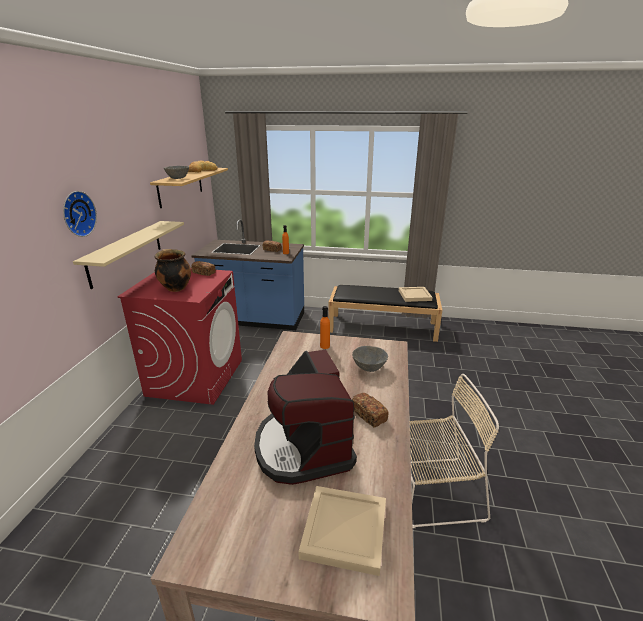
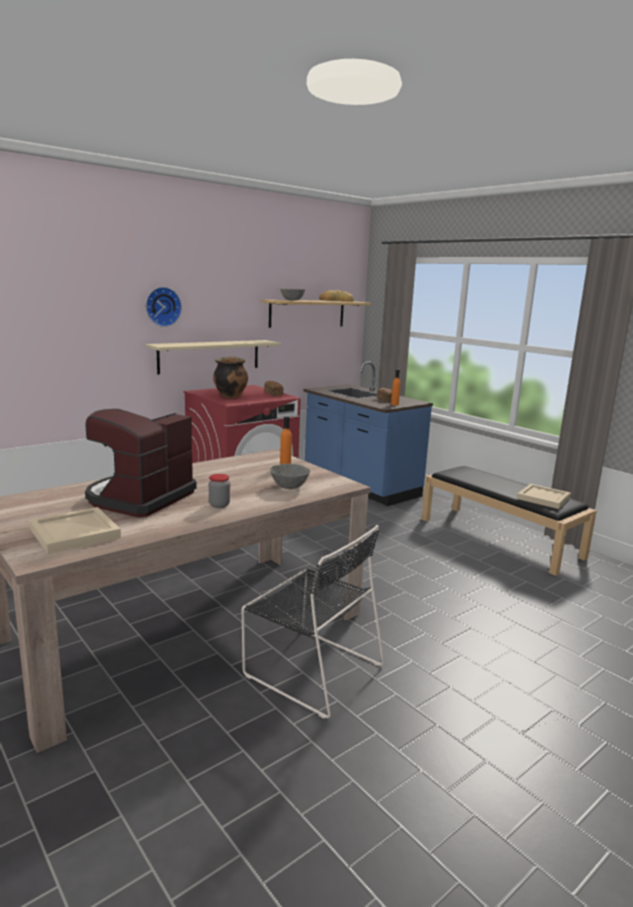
camera: 40 degrees right, 10 degrees down
(369, 415) = (219, 505): bread -> jar
(431, 490) = (310, 668): beige chair -> black chair

